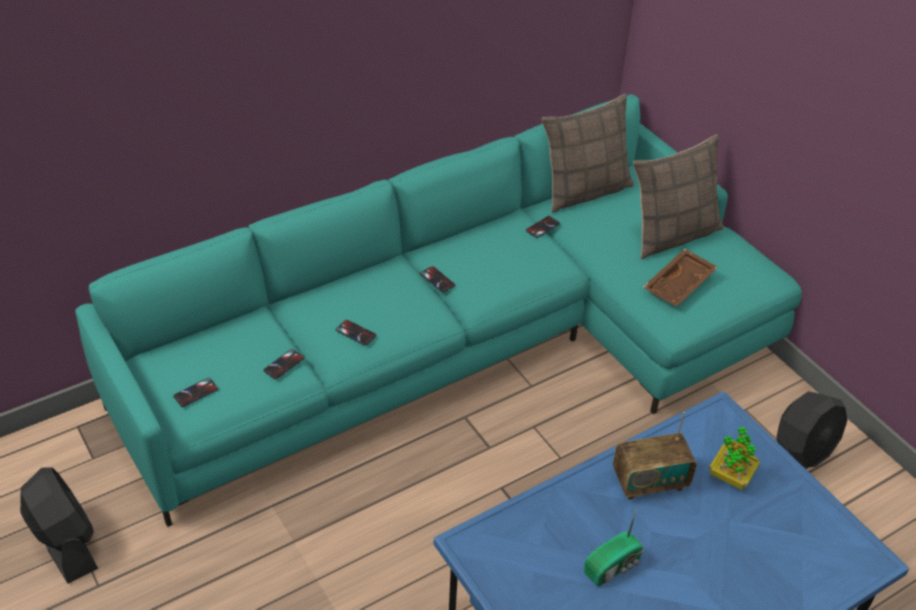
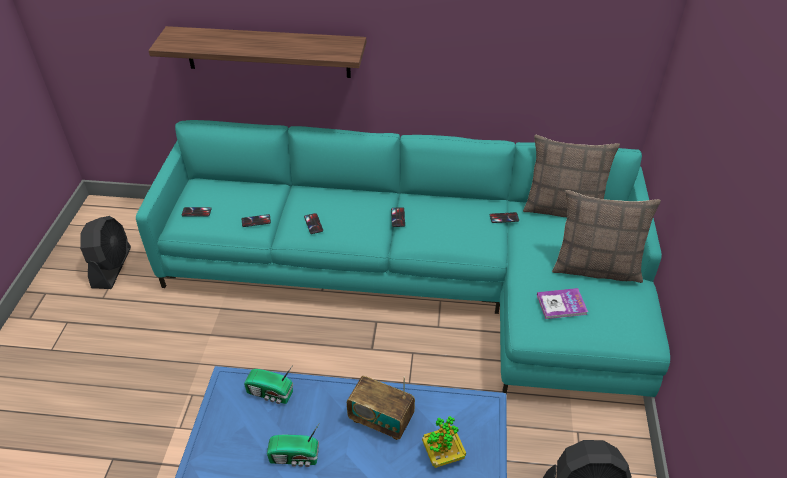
camera: 40 degrees right, 0 degrees up
(196, 137) = (267, 52): none -> shelf
(523, 525) = (271, 393): none -> radio
(679, 285) = (561, 304): brown tray -> book

